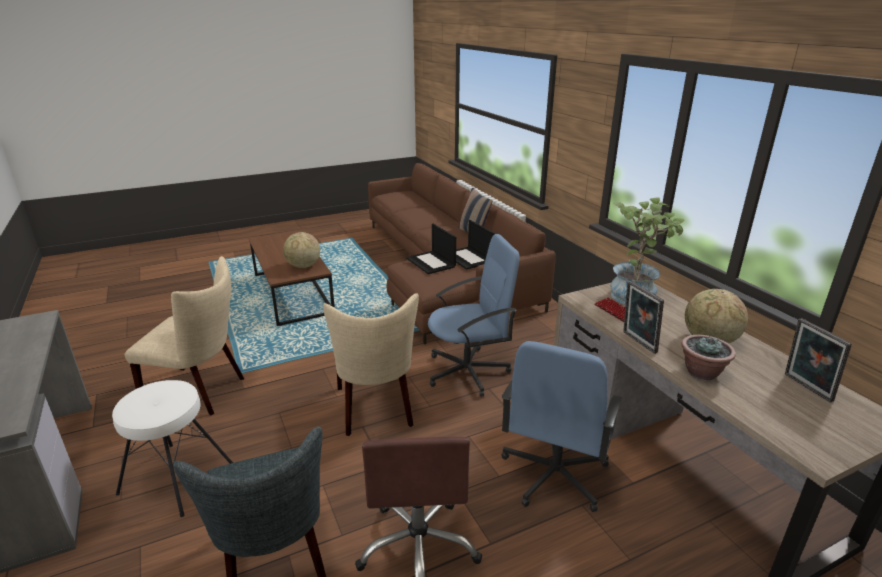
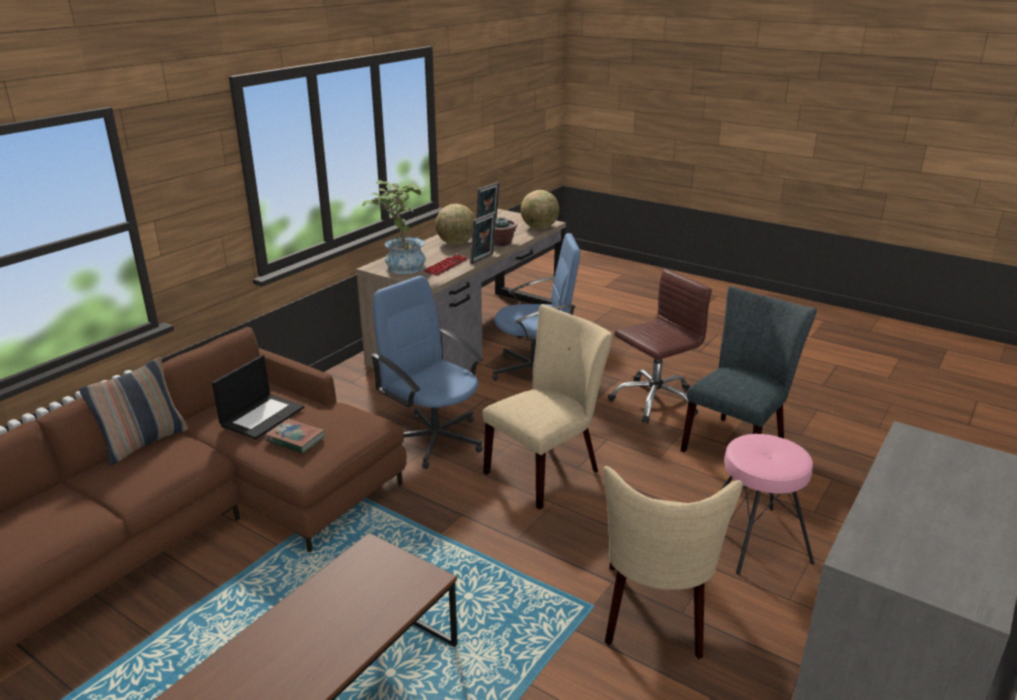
camera: 120 degrees left, 0 degrees up
(177, 477) = (754, 540): white stool -> pink stool
(201, 391) = (655, 616): beige chair -> beige chair turned 150 degrees counterclockwise
(303, 266) = (364, 576): globe -> globe (539, 228)
(431, 263) = (295, 439): laptop -> book

